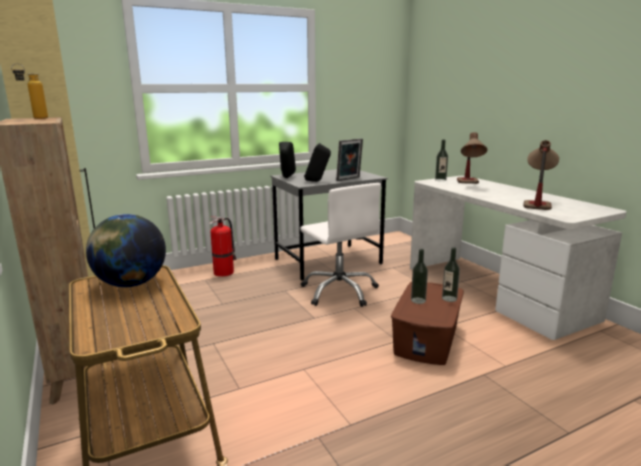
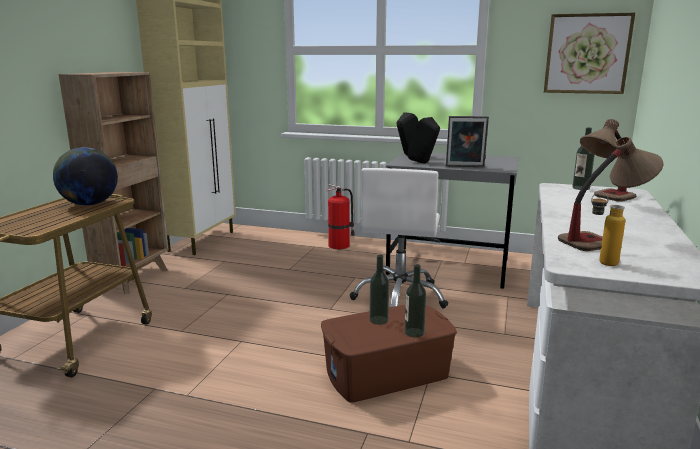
camera: 45 degrees right, 0 degrees up
(34, 118) = (122, 72): bottle -> bottle (600, 262)
(377, 90) = (587, 54): none -> picture

